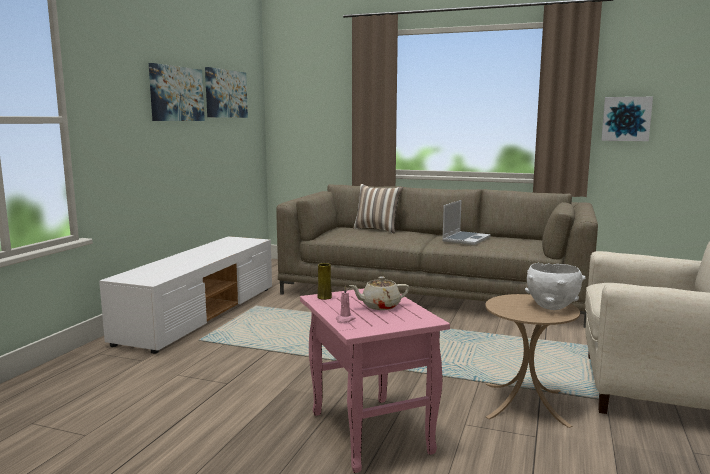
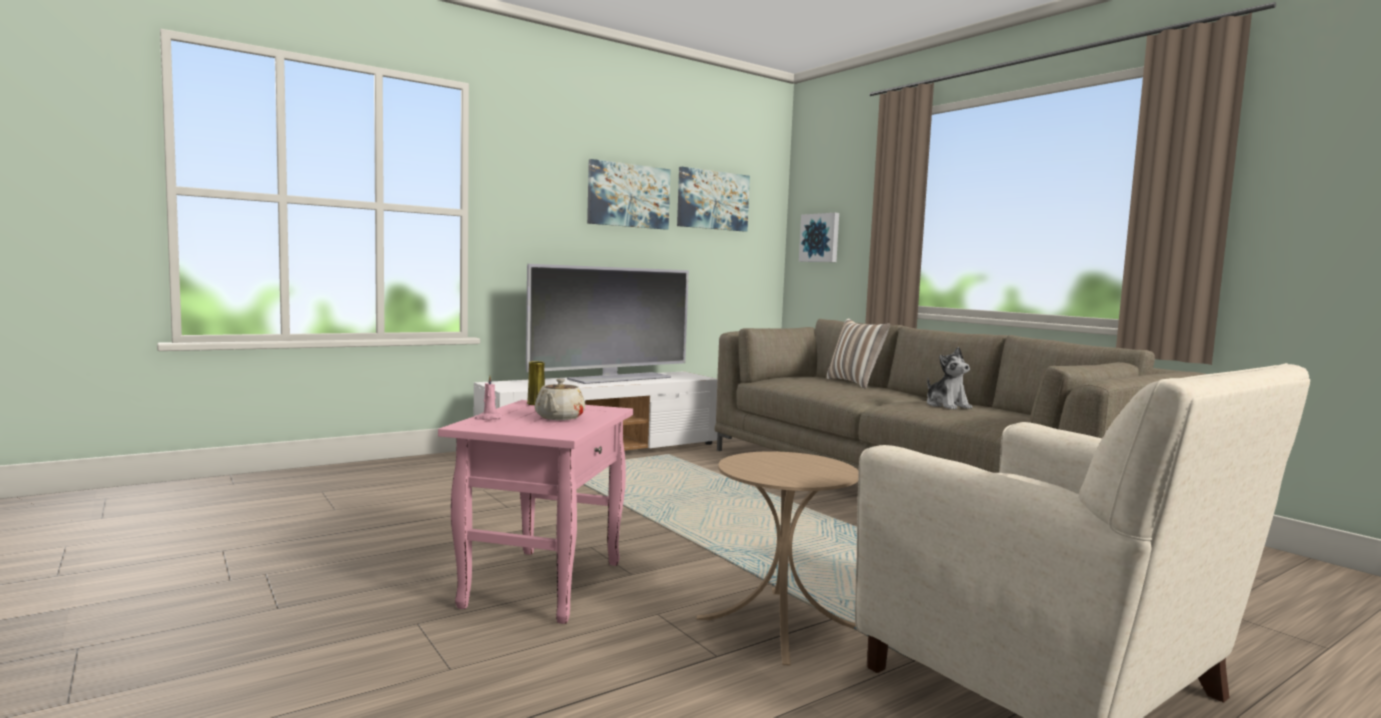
camera: 35 degrees right, 5 degrees down
(202, 252) = (618, 378): none -> television
(380, 306) = (559, 418): beige teapot -> beige teapot turned 105 degrees counterclockwise
(465, 239) = (947, 405): laptop -> plush toy
(552, 306) = (817, 472): white bowl -> none
(626, 119) = (1308, 223): picture -> picture (820, 238)

